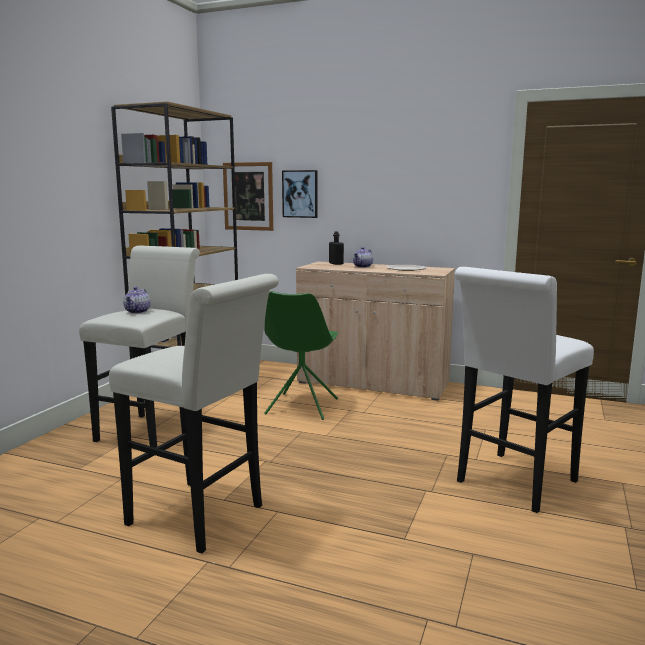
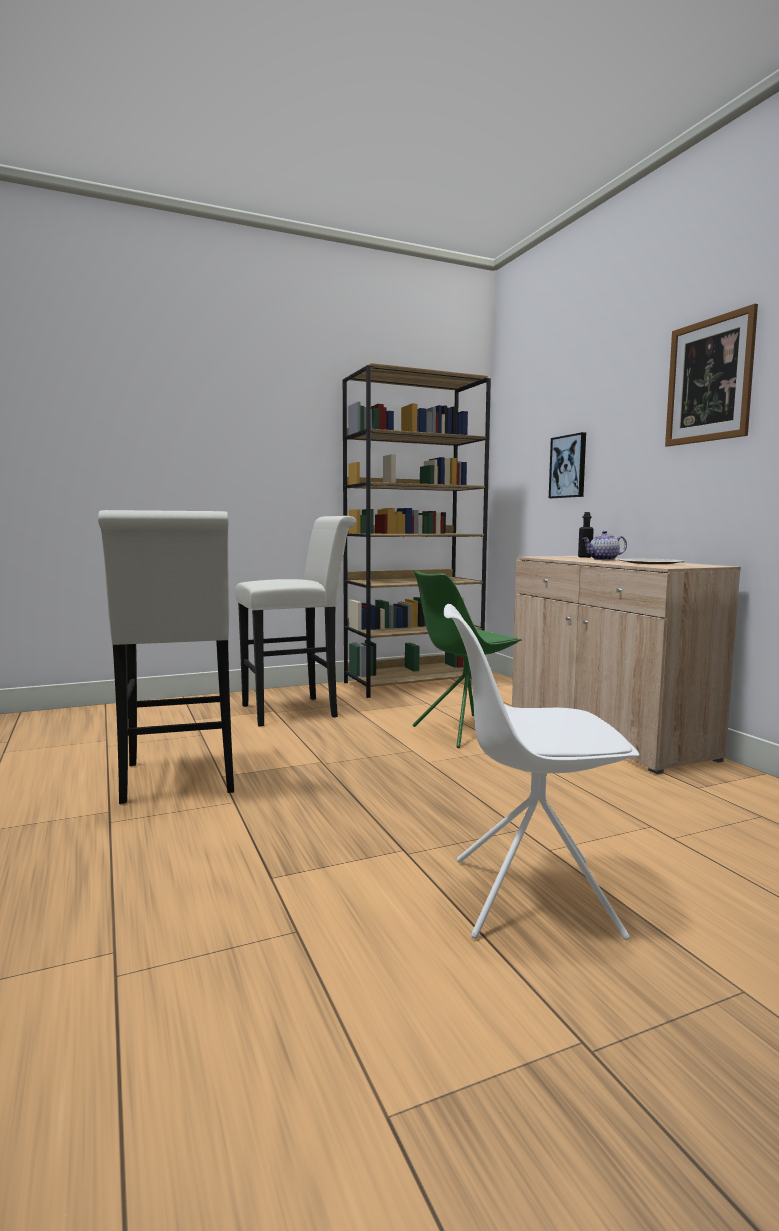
camera: 45 degrees right, 5 degrees down
(138, 311) = (285, 579): teapot -> none
(248, 196) = (523, 475): picture -> picture (709, 380)
(512, 484) = (529, 896): white stool -> white chair

